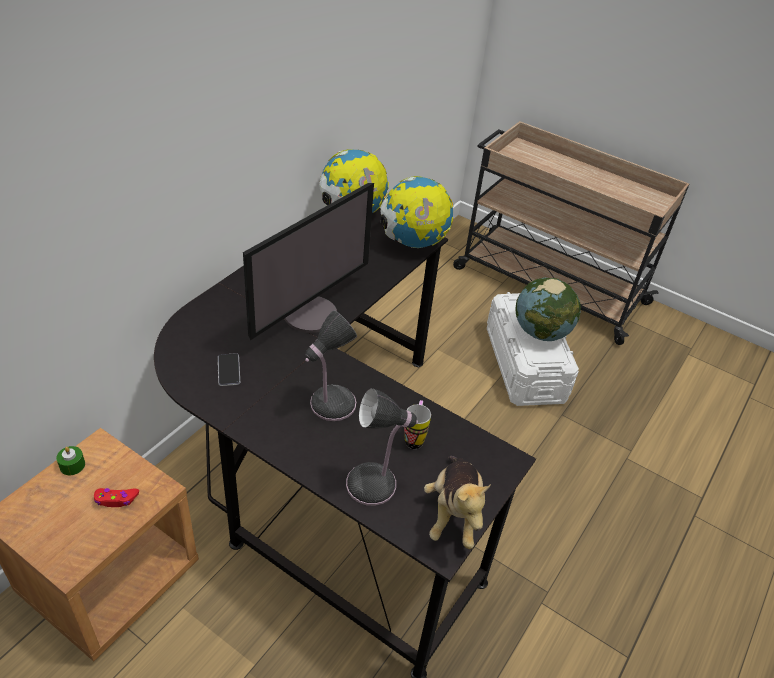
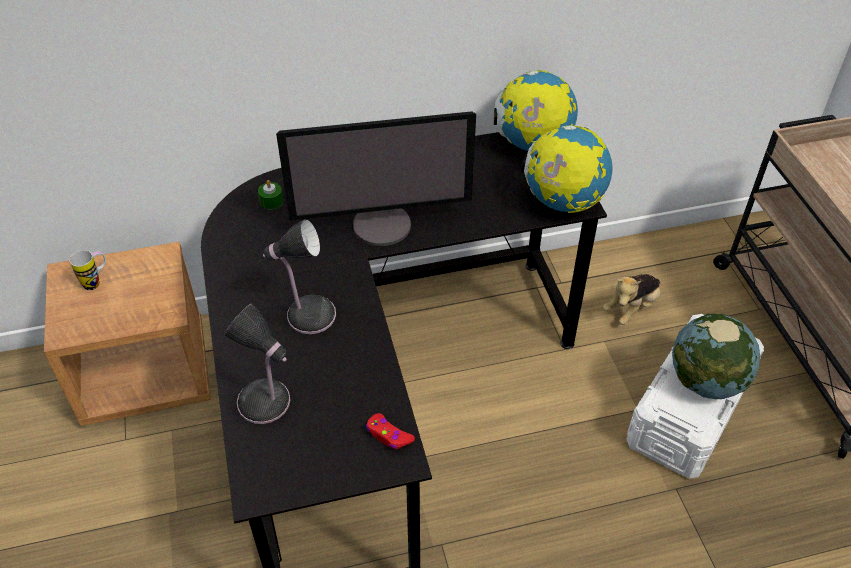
camera: 45 degrees right, 5 degrees up
(72, 465) = (134, 260): green candle -> green candle (271, 201)
(116, 499) = (135, 304): red game controller -> red game controller (388, 435)
(228, 370) = (263, 239): phone -> none
(415, 437) = (344, 386): mug -> mug (96, 282)
(453, 513) = (300, 471): plush toy -> plush toy (632, 308)

